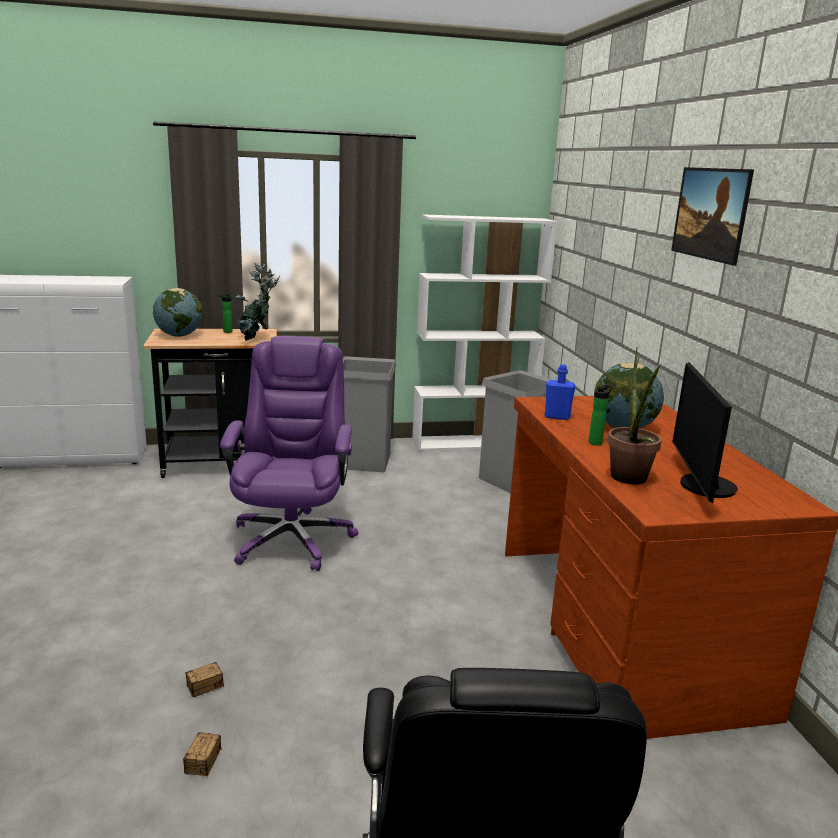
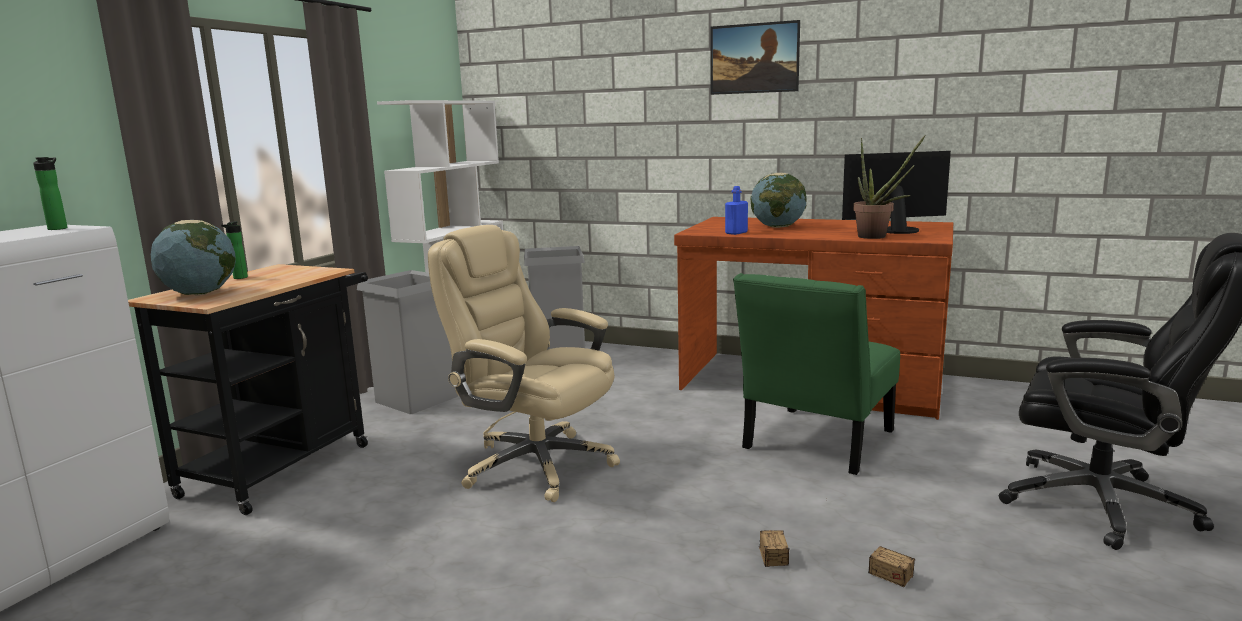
camera: 55 degrees left, 5 degrees down
(255, 340) = (313, 272): potted plant -> none
(292, 538) = (535, 464): purple office chair -> beige office chair
(454, 661) = (815, 443): none -> green chair
(596, 442) = (800, 233): bottle -> bottle (59, 228)
(701, 486) = (896, 230): monitor -> monitor turned 135 degrees clockwise

